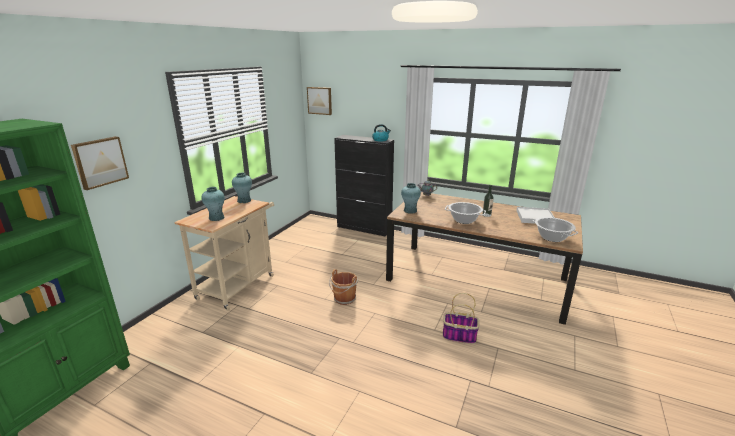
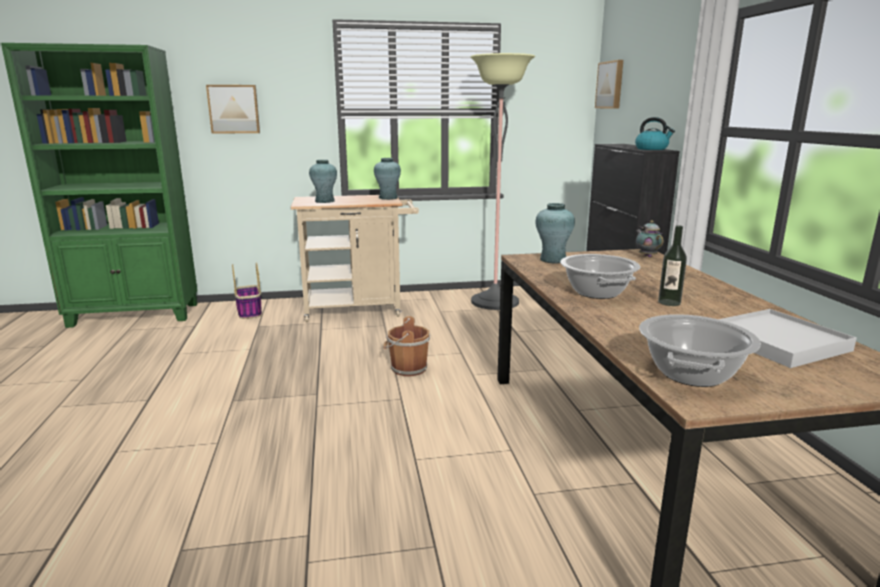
camera: 55 degrees right, 5 degrees down
(298, 243) = (494, 302): none -> floor lamp
(458, 336) = (423, 489): basket -> basket (249, 312)

